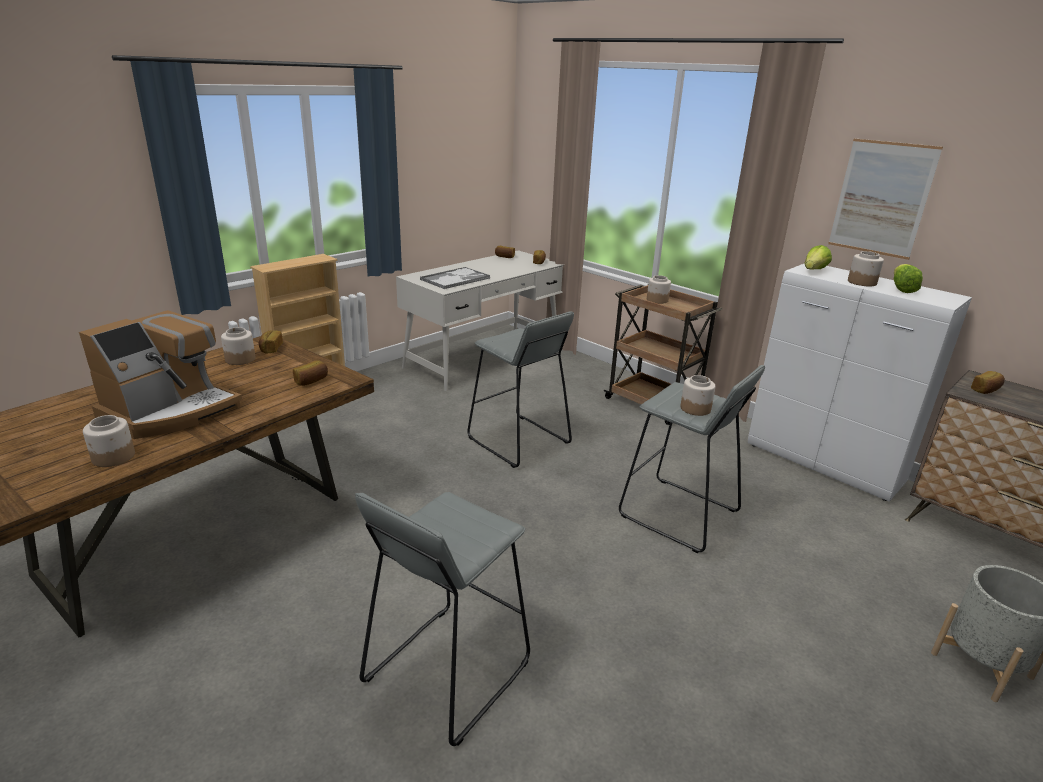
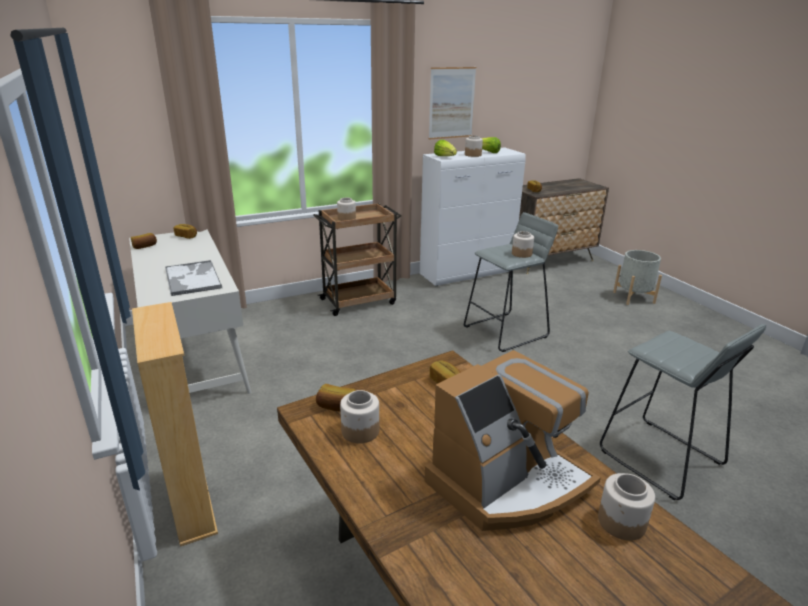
camera: 70 degrees left, 0 degrees up
(171, 412) = (508, 483): coffee machine -> coffee machine turned 90 degrees clockwise
(518, 441) = (380, 371): grey stool -> none

